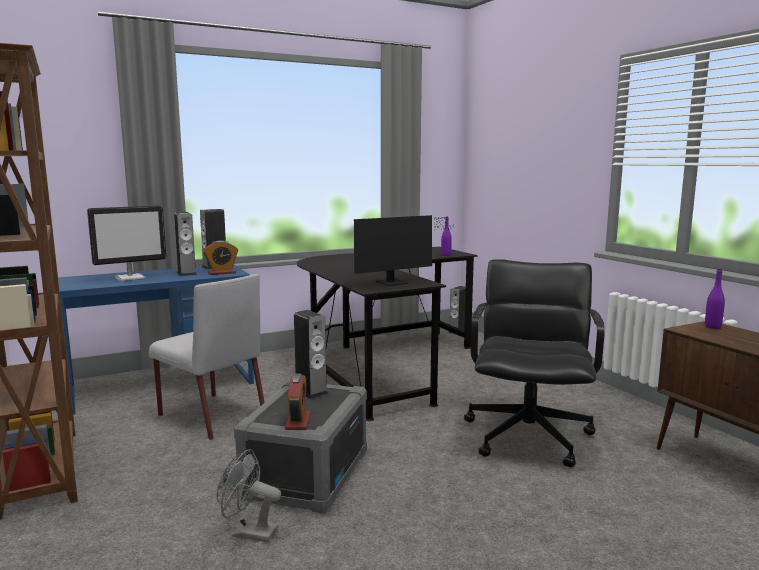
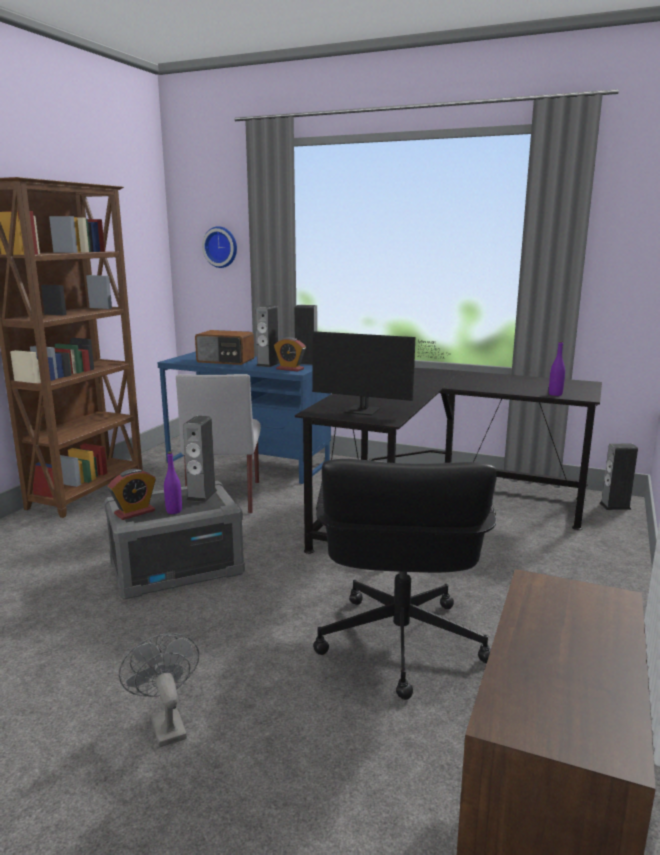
camera: 50 degrees right, 5 degrees up
(71, 153) = (221, 247): none -> wall clock
(131, 278) = (225, 361): monitor -> radio
(248, 533) = (72, 584): grey fan -> grey fan (165, 723)
(529, 436) = (399, 643): black office chair -> black office chair turned 120 degrees clockwise
(712, 327) = (598, 601): purple bottle -> purple bottle (174, 511)

